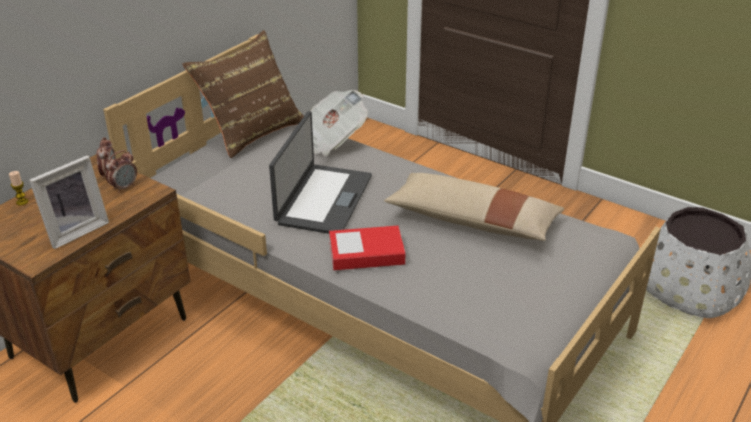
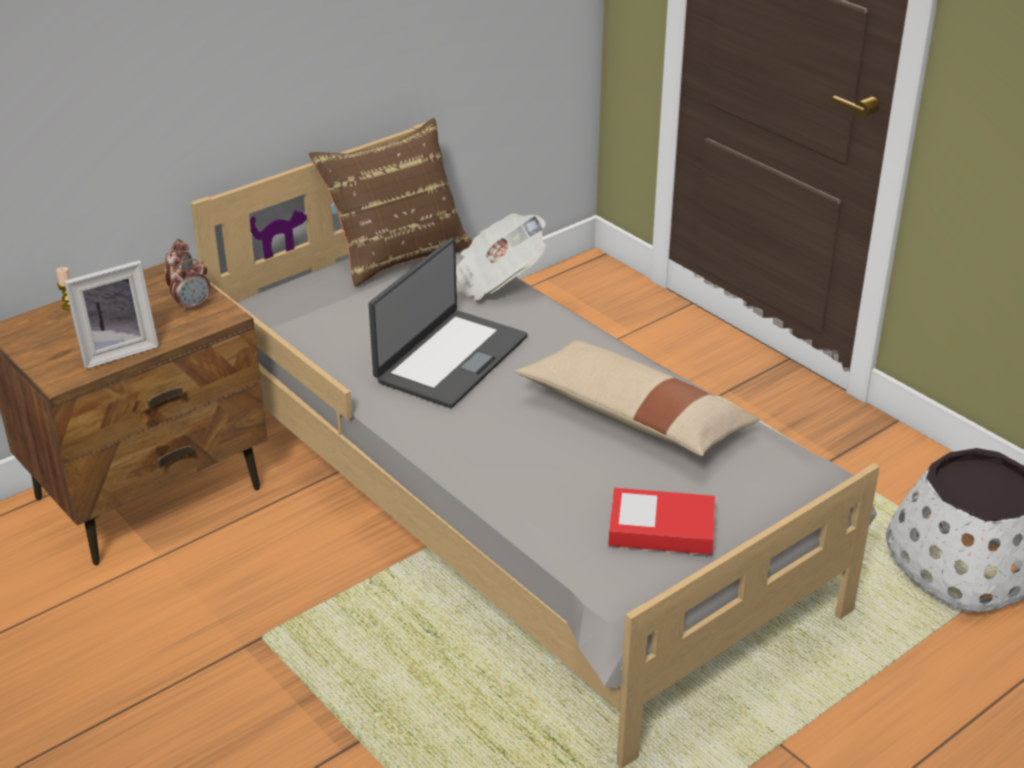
camera: 15 degrees right, 0 degrees up
(366, 254) = (473, 437): book -> book (661, 530)

